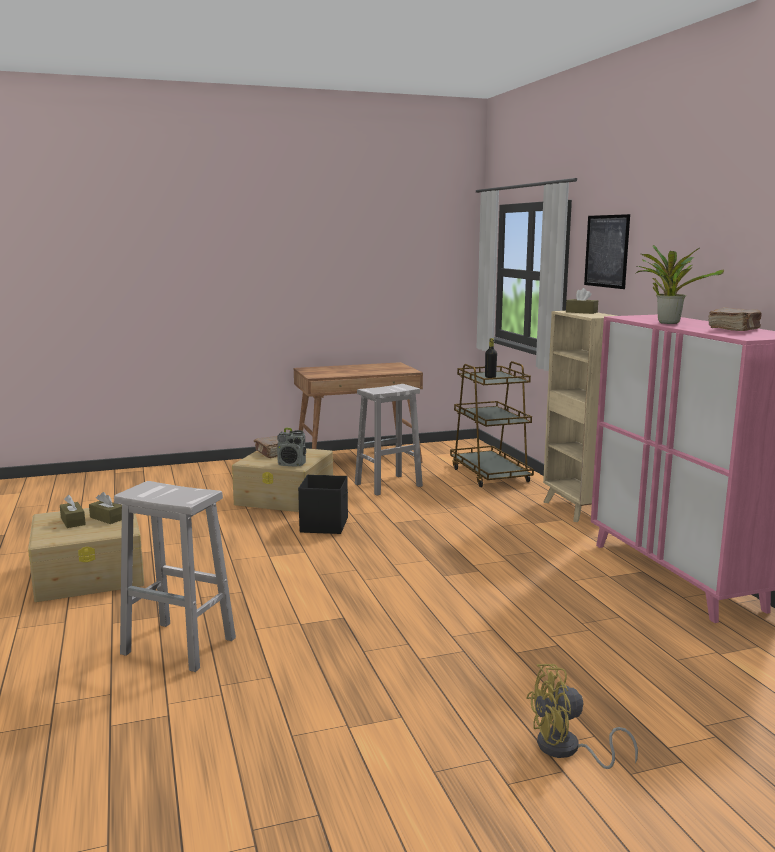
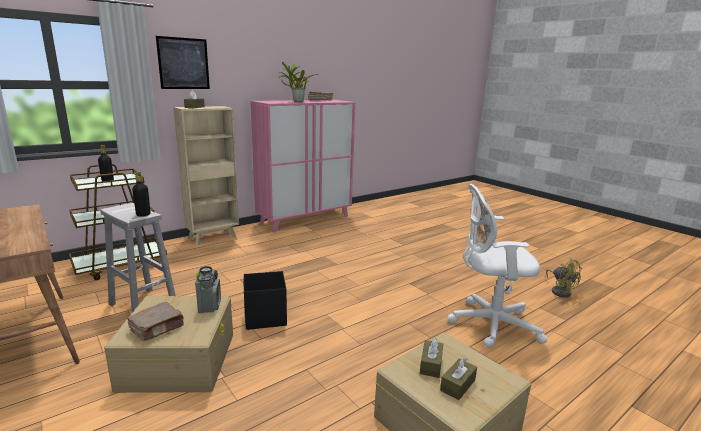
camera: 110 degrees left, 5 degrees up
(180, 646) = (489, 324): white stool -> white office chair
(375, 390) = (143, 215): none -> black bottle
(567, 750) = (456, 236): yellow fan -> yellow fan (560, 291)

